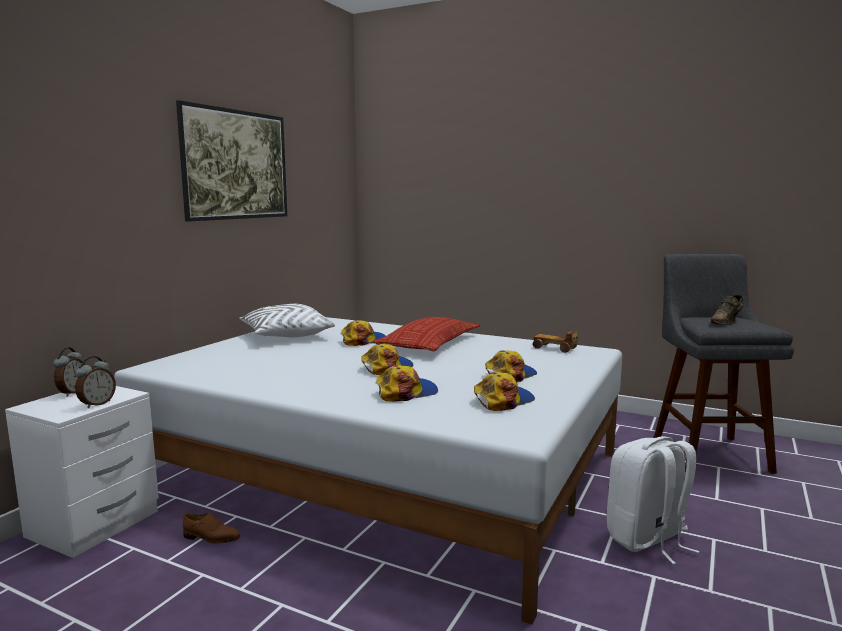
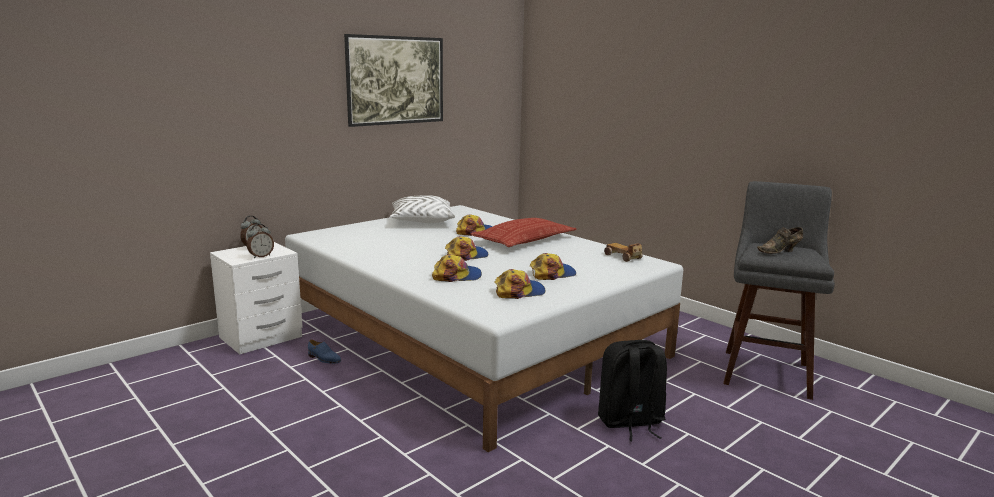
camera: 20 degrees right, 5 degrees up
(211, 538) = (324, 359): brown shoe -> blue shoe
(647, 540) = (630, 422): white backpack -> black backpack

